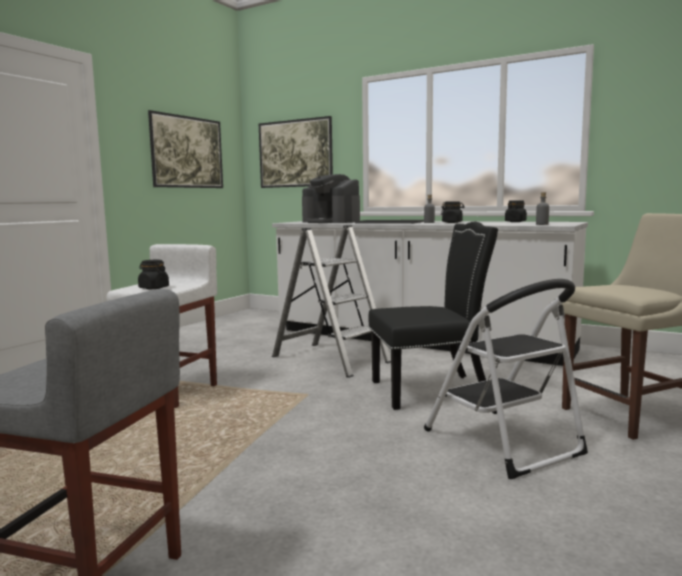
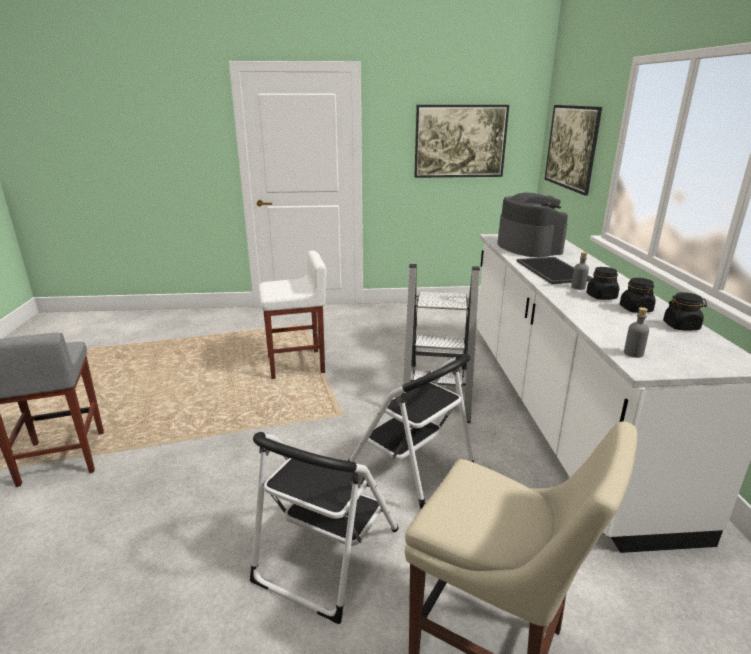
camera: 55 degrees right, 15 degrees up
(153, 288) = (278, 289): black jar -> black jar (635, 309)
(331, 222) = (528, 247): coffee machine -> coffee machine turned 150 degrees clockwise
(427, 390) = (413, 470): black chair -> step ladder

